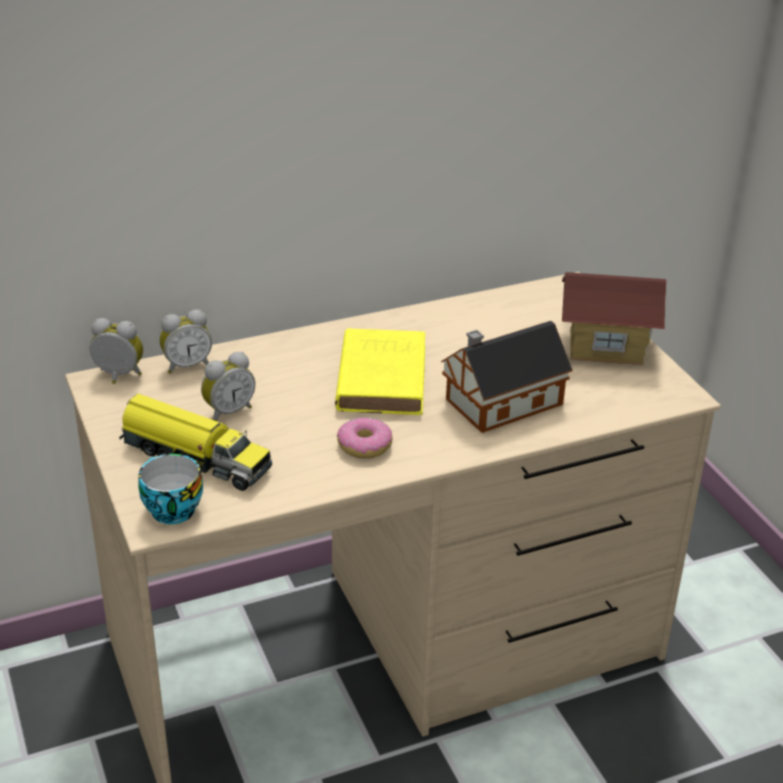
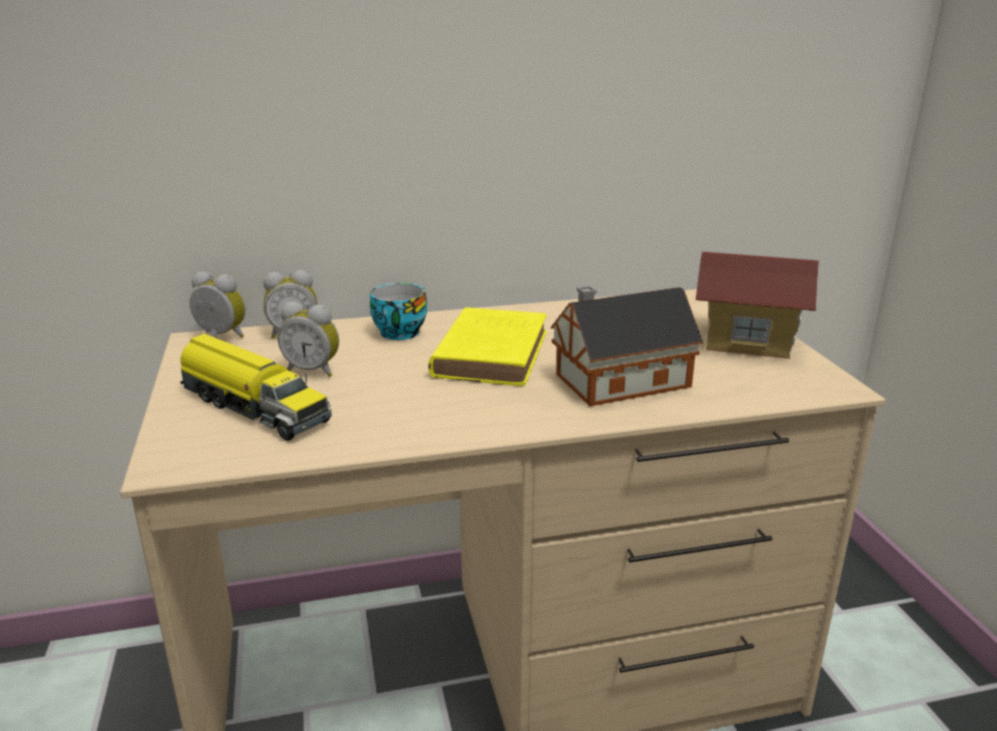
camera: 10 degrees right, 10 degrees down
(170, 509) = (194, 452): cup -> cup (397, 332)
(228, 411) = (313, 370): alarm clock -> alarm clock turned 45 degrees clockwise
(365, 446) = (449, 409): donut -> none

